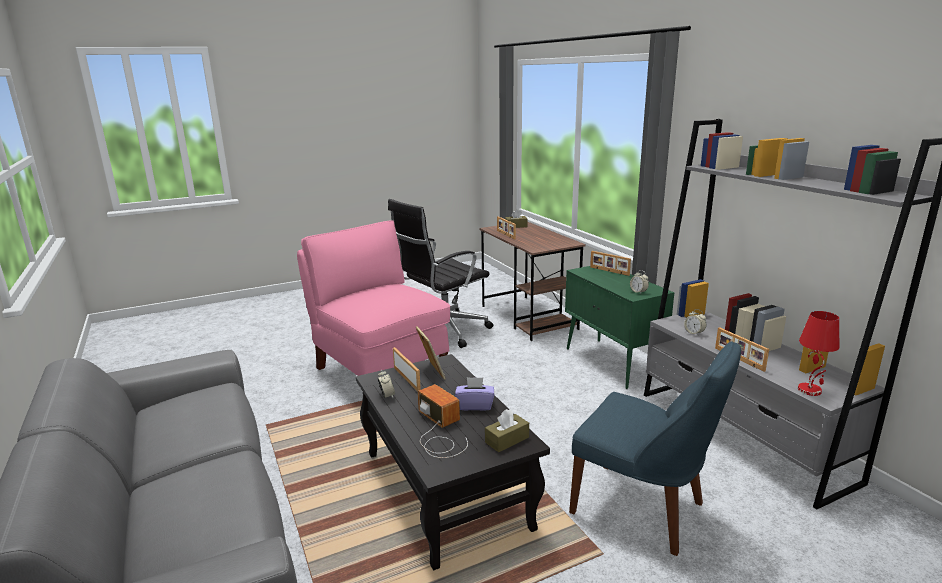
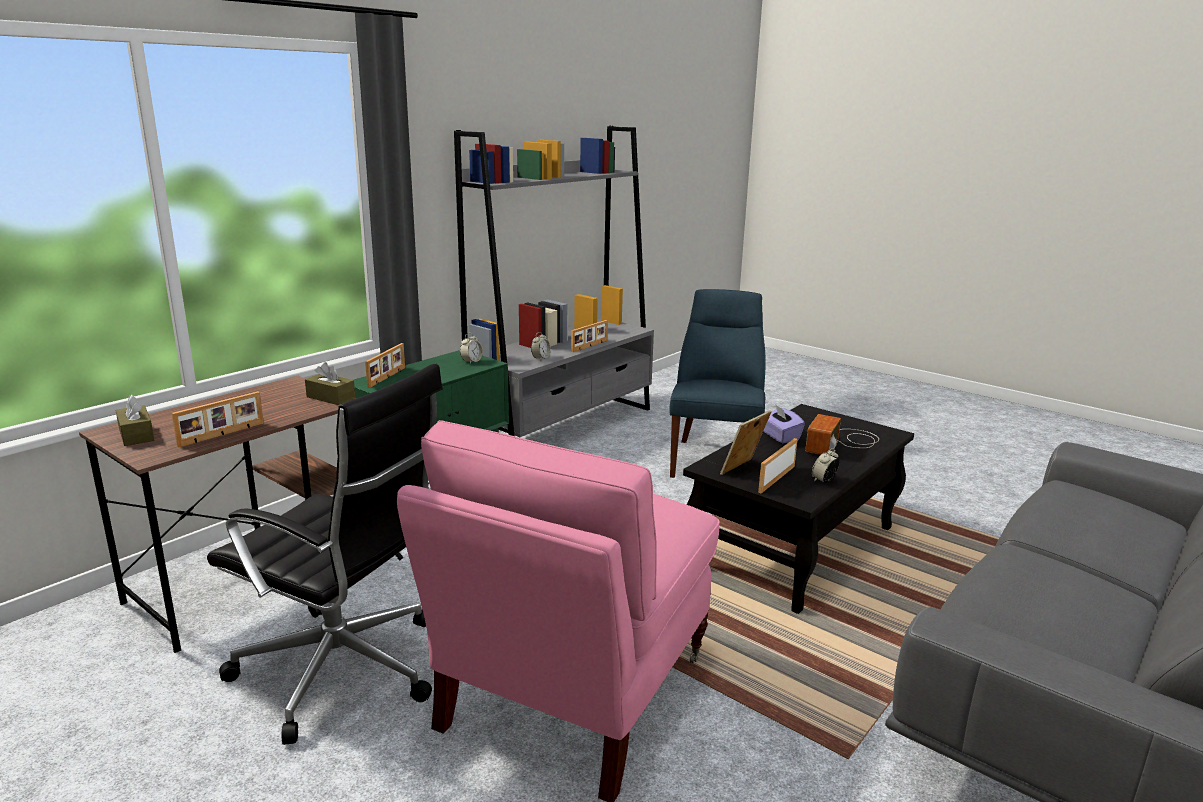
camera: 115 degrees left, 0 degrees up
(507, 440) = (814, 417): brown tissue box -> brown tissue box (331, 397)
(810, 390) = (627, 332): red table lamp -> none

